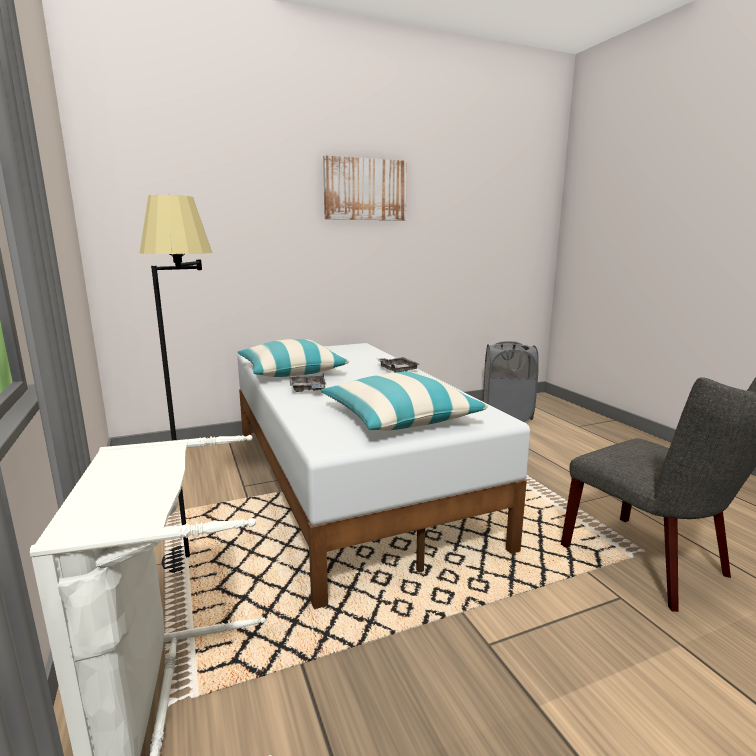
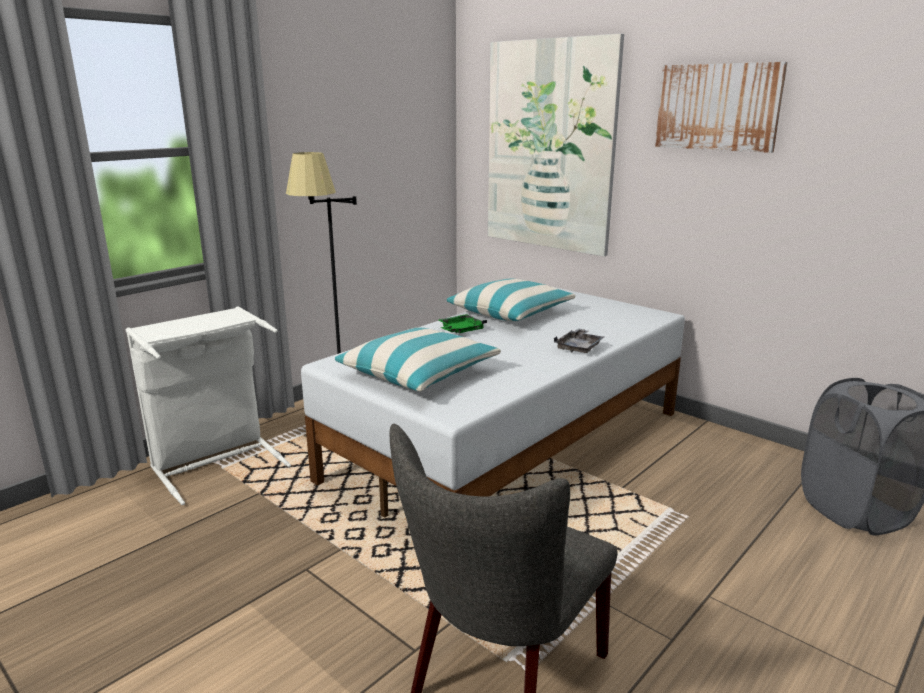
camera: 65 degrees right, 5 degrees up
(217, 223) = (549, 146): none -> picture
(308, 390) = (460, 330): grey tray -> green tray

